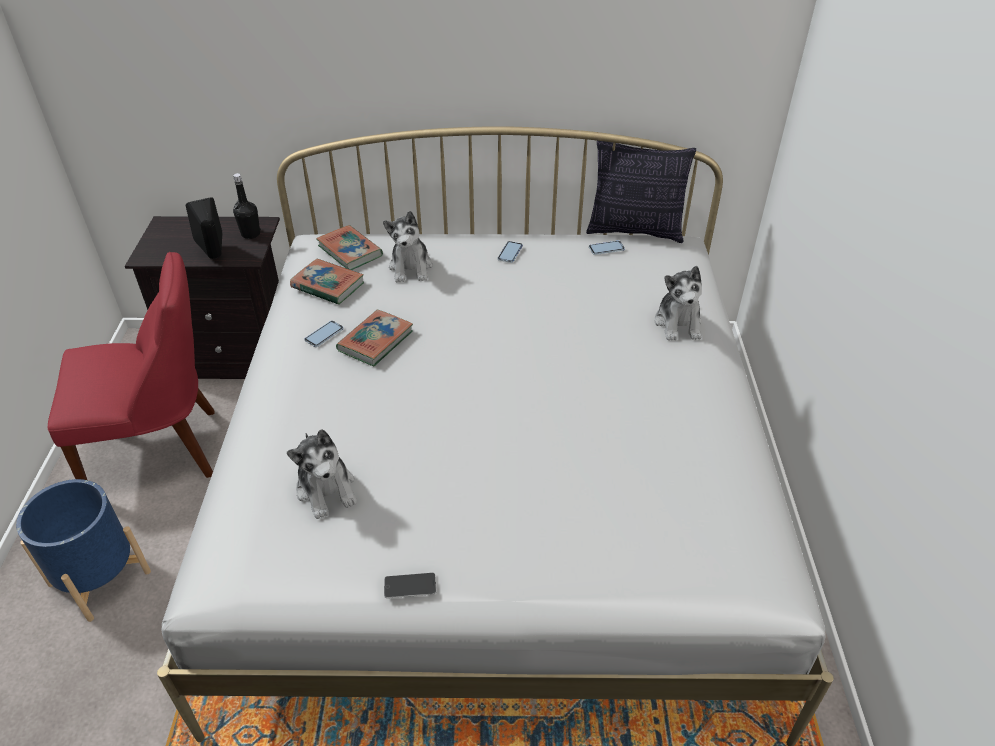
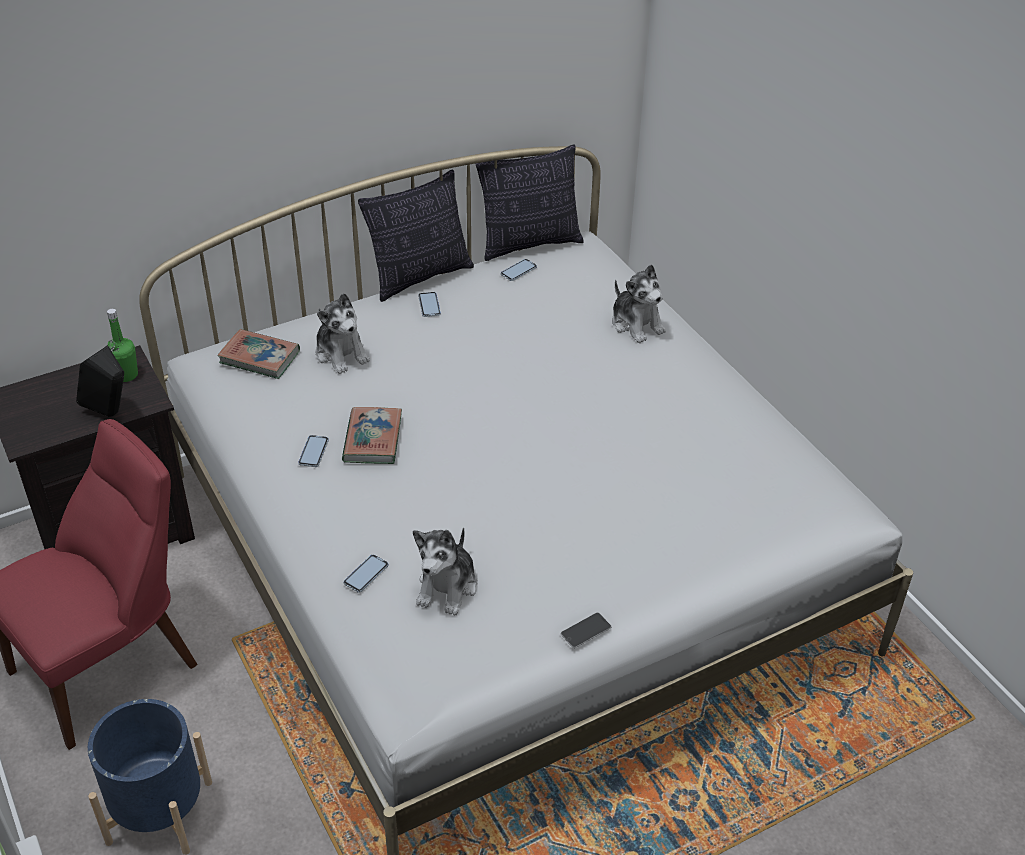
camera: 30 degrees left, 0 degrees up
(250, 234) = (126, 375): black bottle -> green bottle
(274, 449) = (366, 574): none -> phone
(327, 489) = (448, 587): plush toy -> plush toy turned 75 degrees clockwise
(328, 285) = (270, 401): book -> none
(523, 230) = (420, 277): none -> pillow

